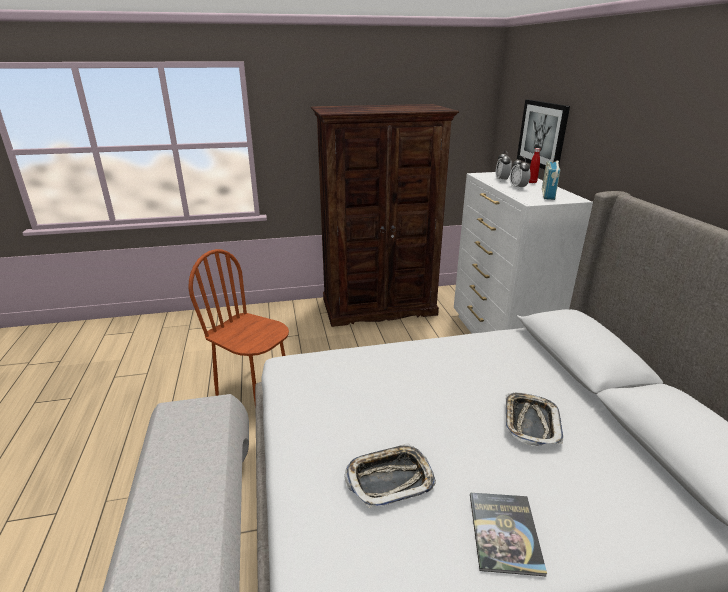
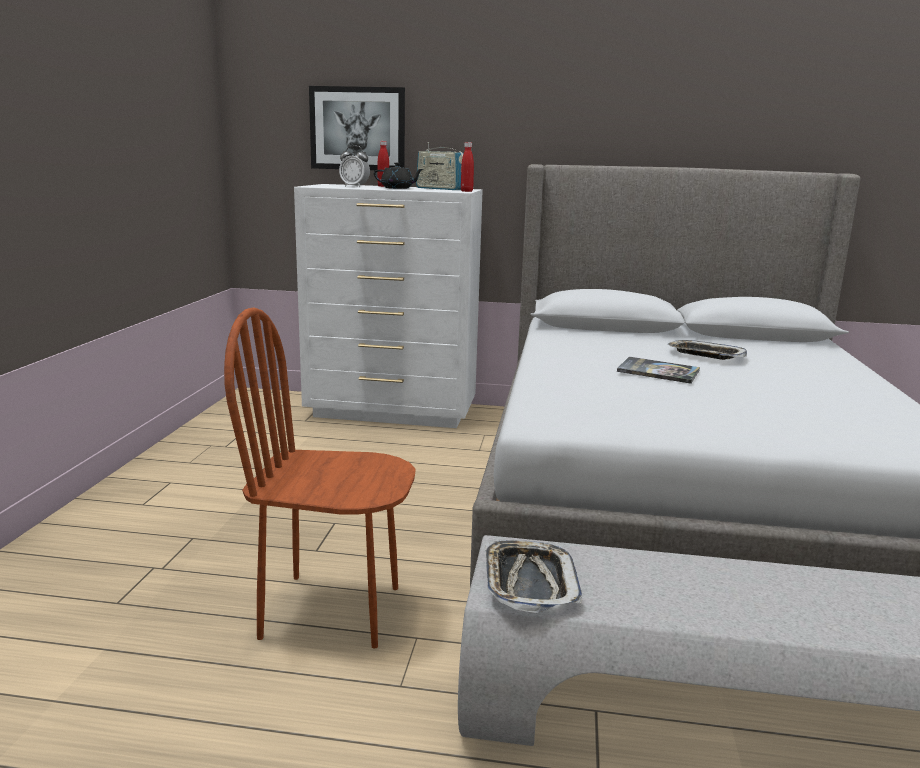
camera: 70 degrees left, 10 degrees down
(254, 390) = (332, 610): brown chair -> brown chair turned 45 degrees clockwise
(379, 307) = (204, 455): brown wardrobe -> none
(390, 479) = (788, 408): tray -> tray (529, 582)
(504, 532) = (848, 387): book -> book (658, 371)
(518, 187) = (398, 188): alarm clock -> black teapot
(539, 203) = (466, 191): none -> red bottle

